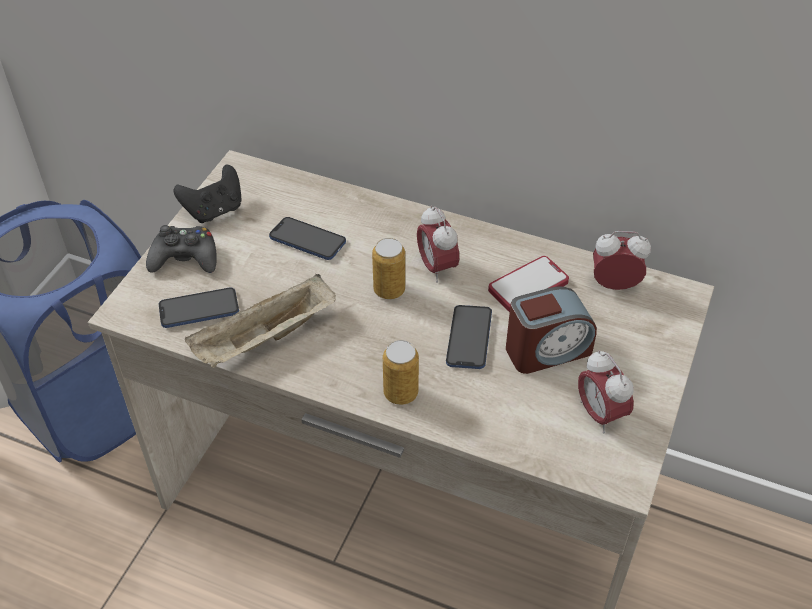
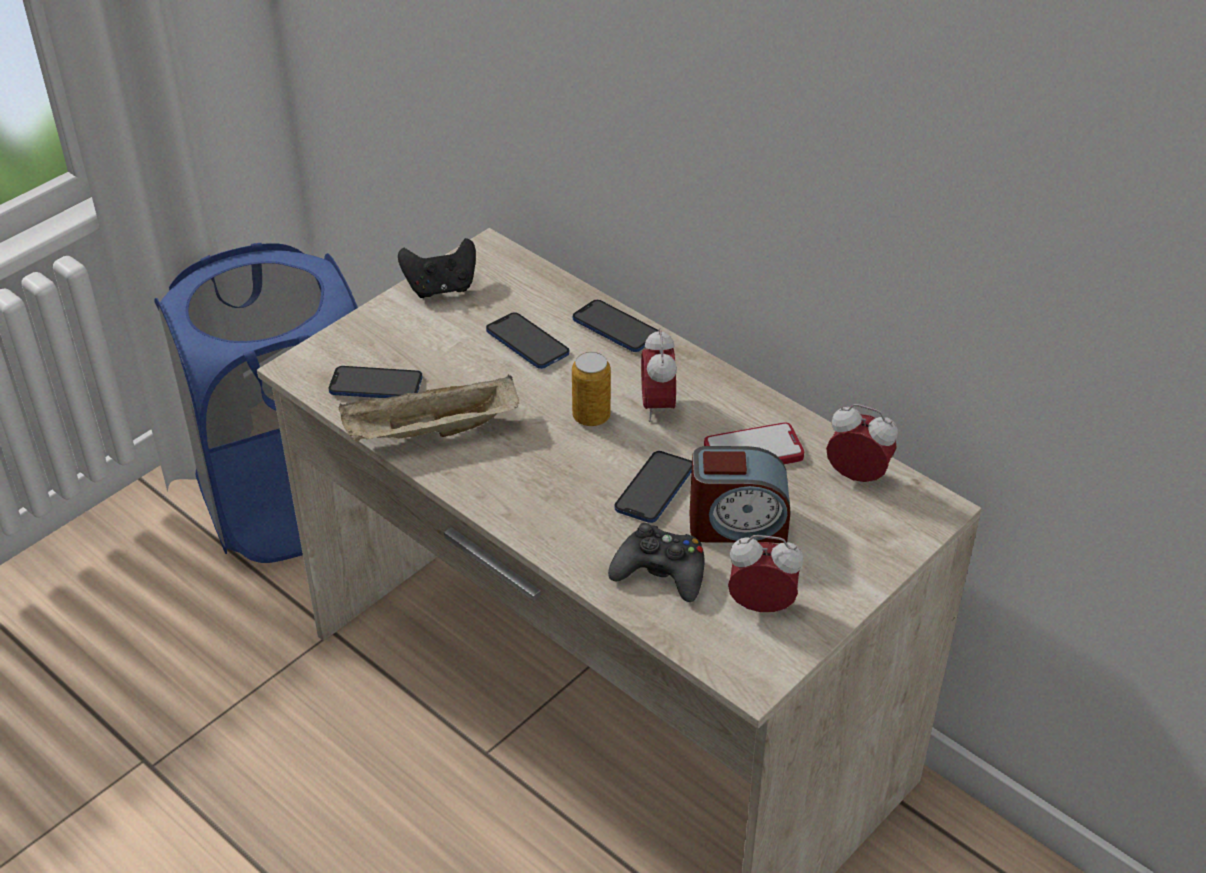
camera: 20 degrees right, 5 degrees down
(185, 258) = (386, 329): black game controller -> black game controller (661, 572)
(371, 210) = (615, 328): none -> phone
(400, 393) = (548, 524): can -> none
(600, 414) = (761, 605): alarm clock -> alarm clock turned 105 degrees clockwise

